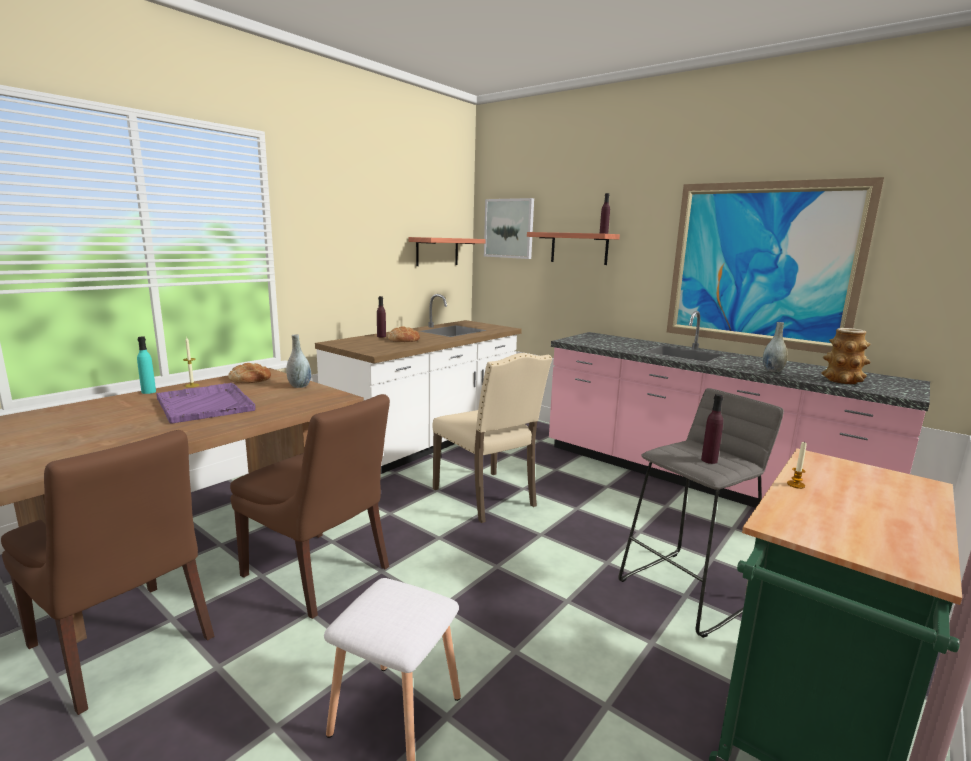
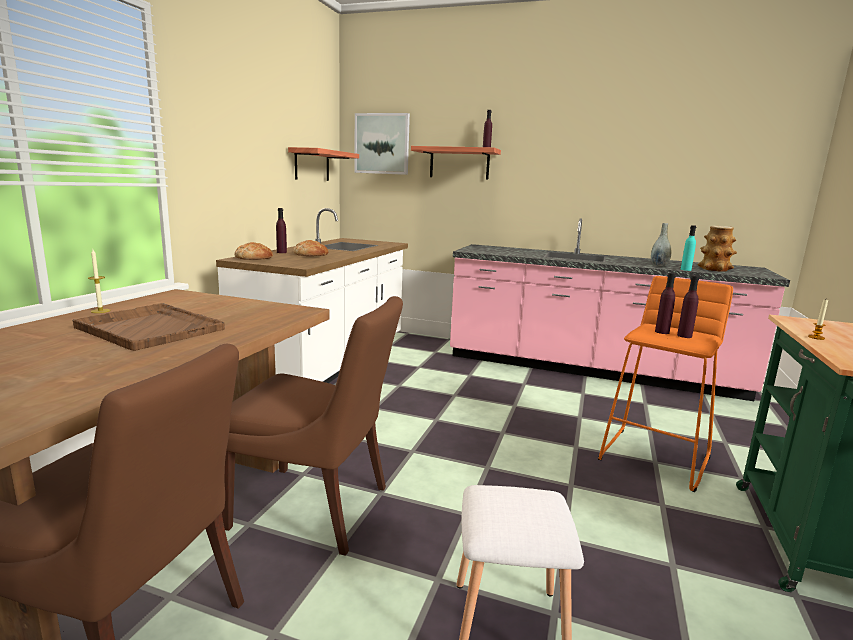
camera: 20 degrees left, 0 degrees up
(148, 392) = (48, 321): turquoise bottle -> turquoise bottle (685, 269)
(205, 404) = (149, 328): purple tray -> brown tray
(250, 379) = (169, 300): bread -> bread (254, 258)
(299, 386) = (241, 303): grey vase -> none
(487, 497) = (428, 407): beige chair -> none
(688, 453) = (662, 332): none -> purple bottle
(688, 591) = (655, 458): grey stool -> orange stool
(761, 265) = (631, 177): picture -> none

